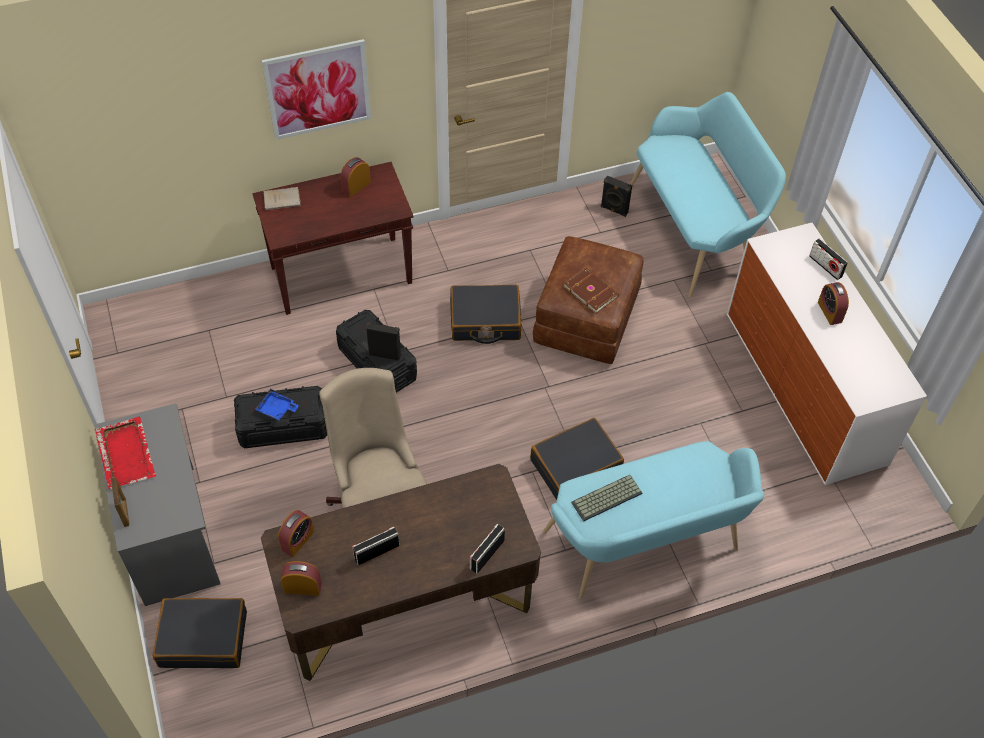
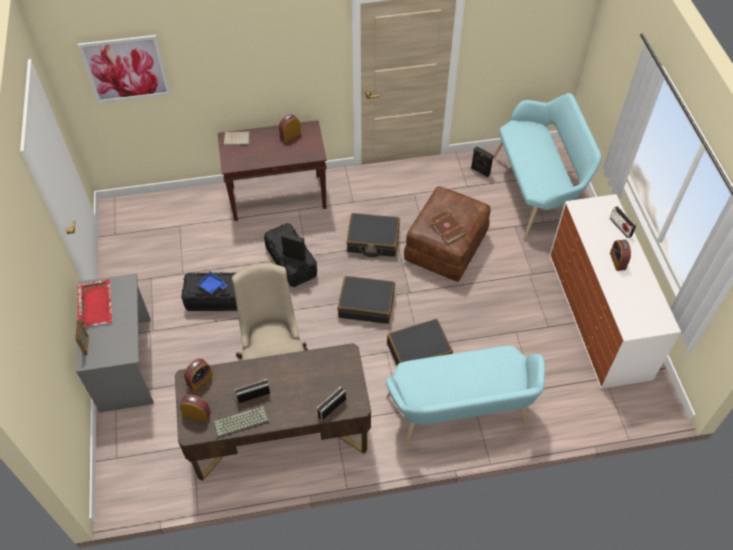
camera: 10 degrees right, 0 degrees up
(203, 638) = (134, 440): black suitcase -> black suitcase (366, 304)
(318, 89) = (265, 63): picture -> picture (125, 69)
(606, 499) = (429, 379): keyboard -> keyboard (240, 423)

